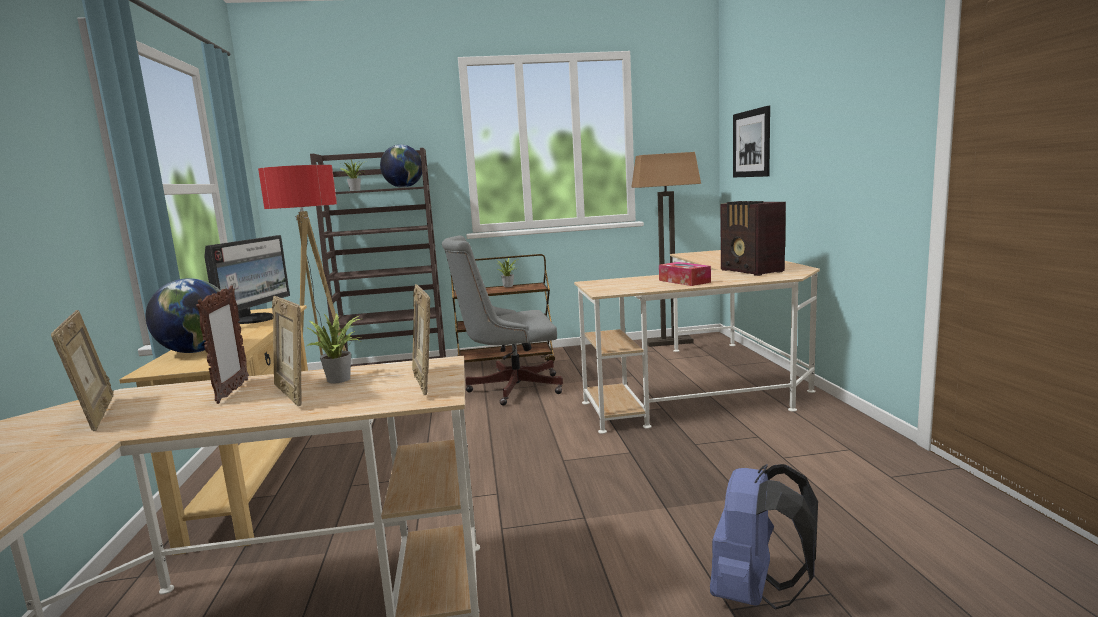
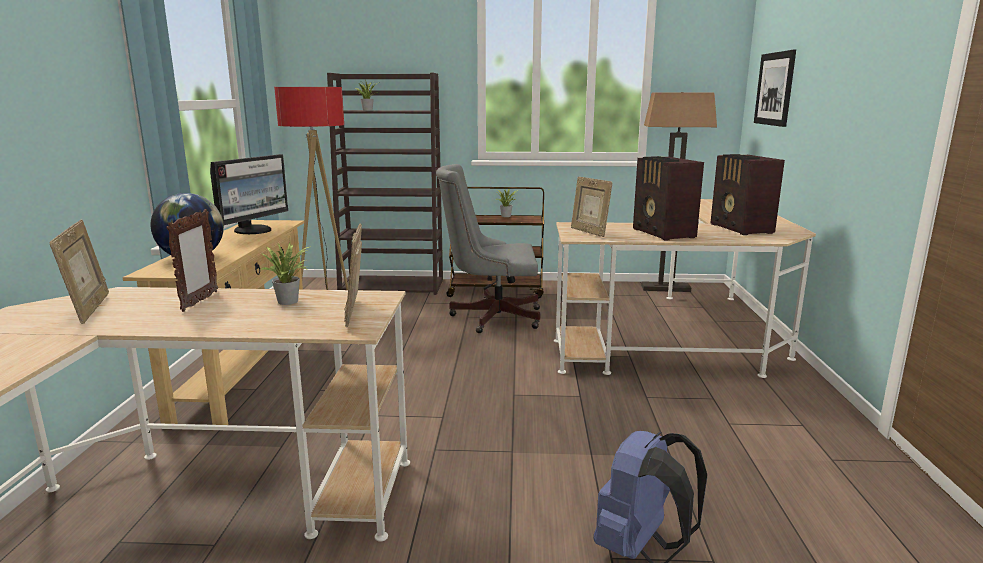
camera: 10 degrees right, 5 degrees up
(293, 394) = (244, 311): picture frame -> picture frame (589, 232)
(404, 187) = (413, 110): globe -> none
(684, 281) = (663, 233): tissue box -> radio

